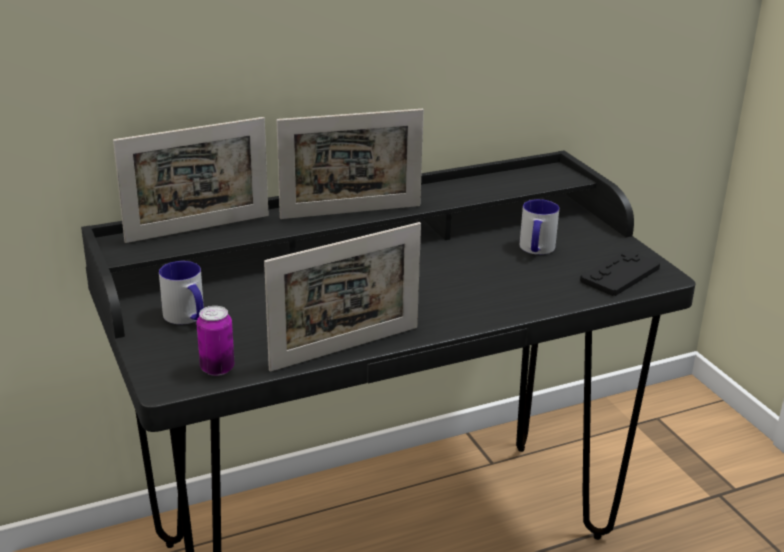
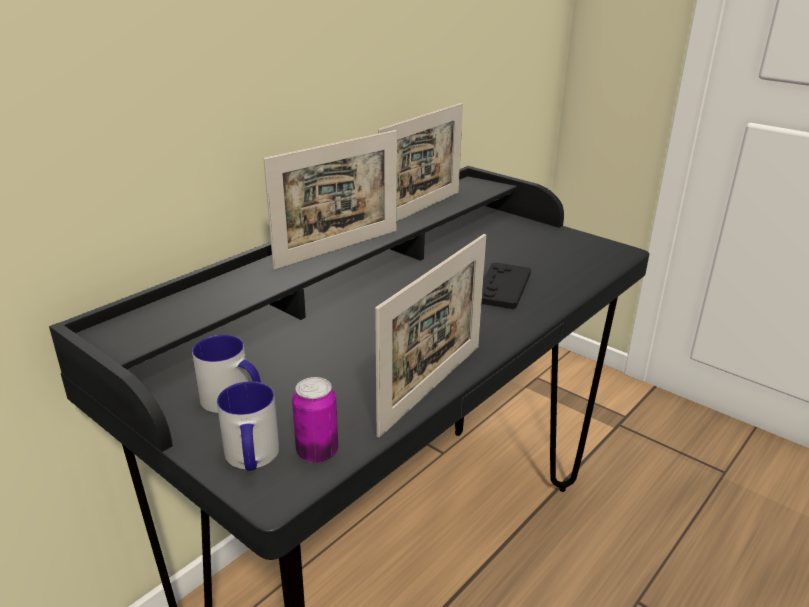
camera: 25 degrees left, 0 degrees up
(198, 228) = (191, 298): picture frame -> picture frame (421, 209)
(536, 249) = (504, 252): mug -> mug (252, 458)
(620, 275) = (589, 258): black game controller -> black game controller (503, 287)

